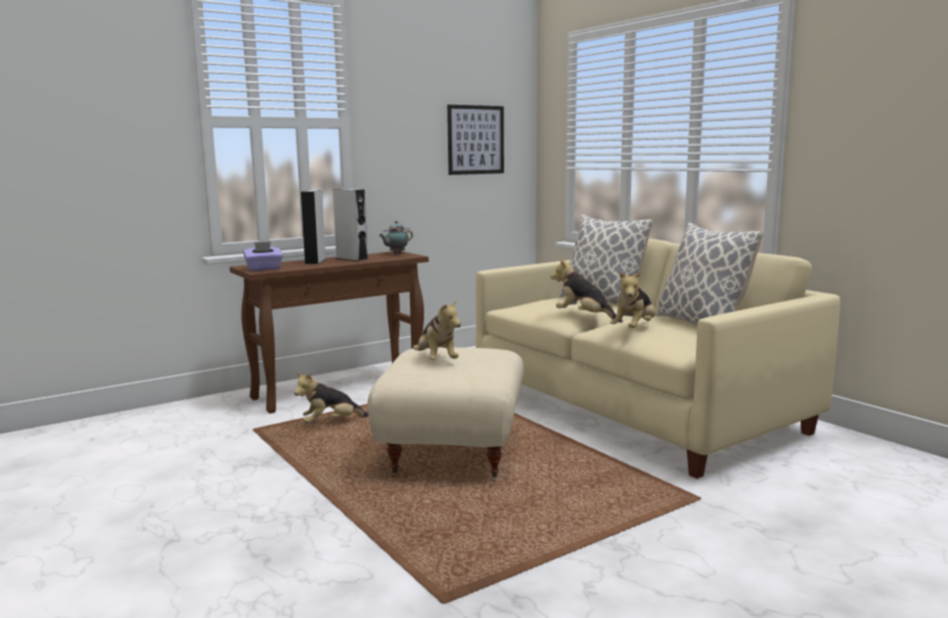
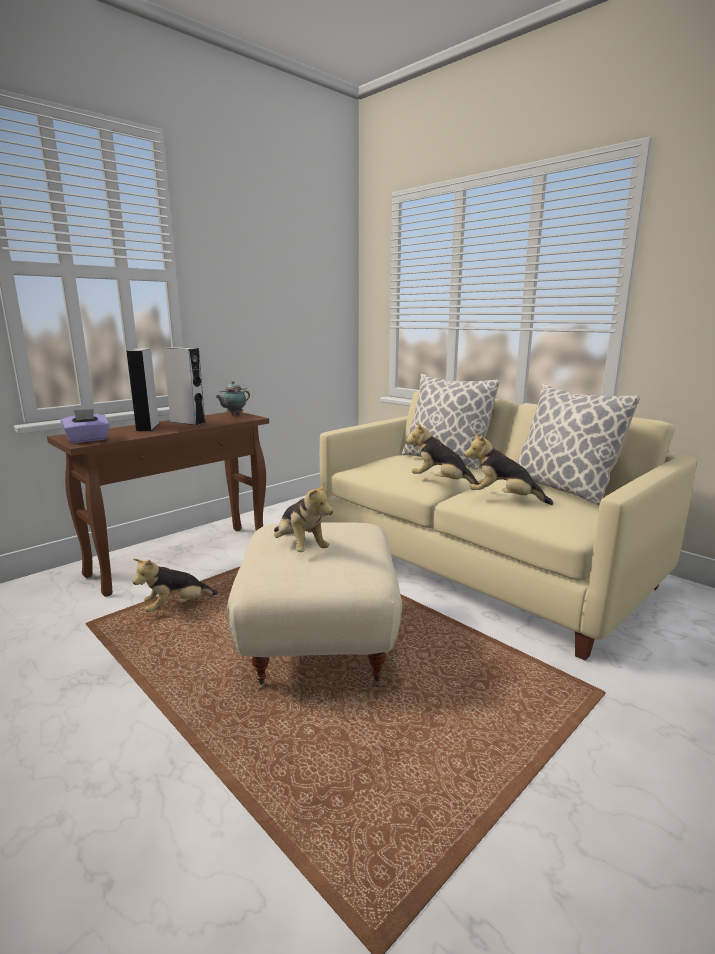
camera: 10 degrees left, 5 degrees up
(476, 140) = (304, 298): picture -> none
(634, 329) = (503, 499): plush toy -> plush toy turned 90 degrees clockwise

